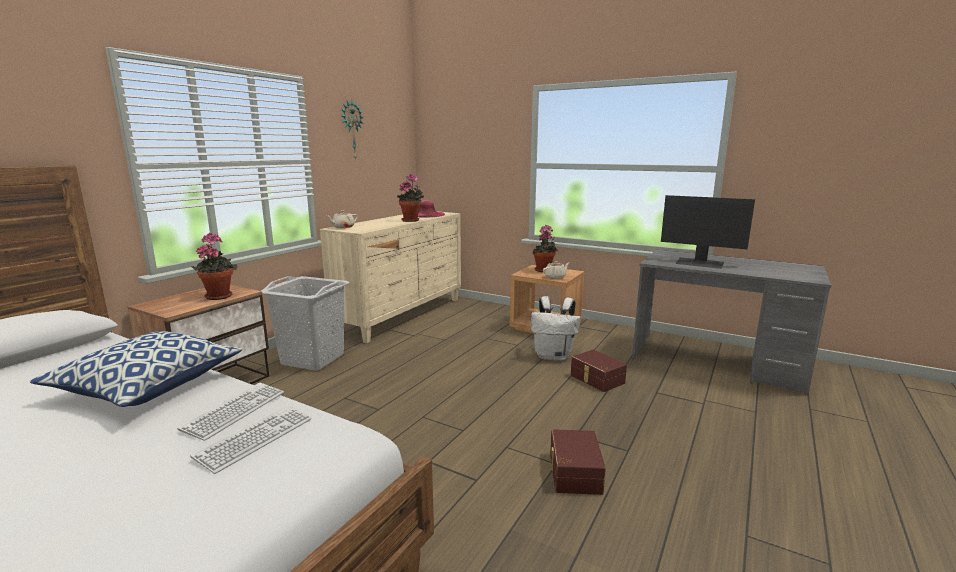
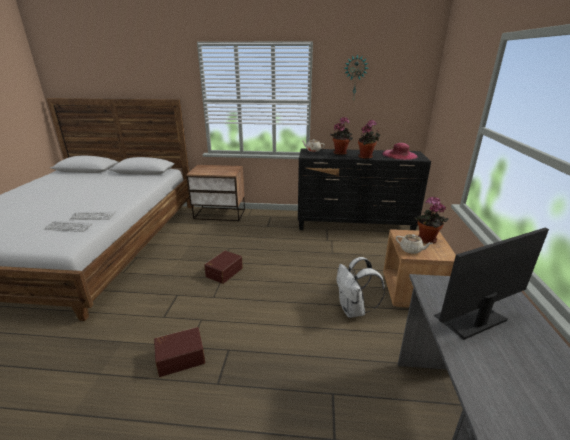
camera: 65 degrees right, 10 degrees up
(148, 386) = (116, 196): pillow -> none
(219, 296) = (221, 171): potted plant -> potted plant (340, 153)
(313, 359) = (265, 223): grey laundry basket -> none
(402, 315) = (355, 225): beige dresser -> black dresser
(596, 379) = (328, 345): brown storage box -> brown storage box (223, 272)
(700, 263) = (471, 319): monitor -> monitor turned 60 degrees clockwise

